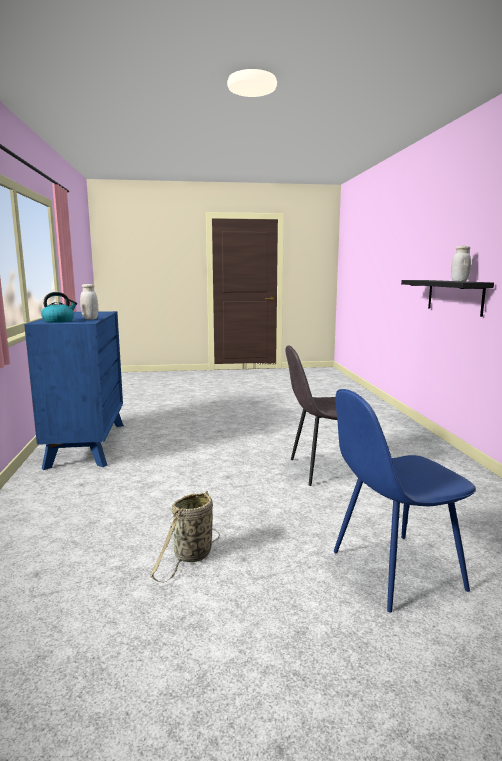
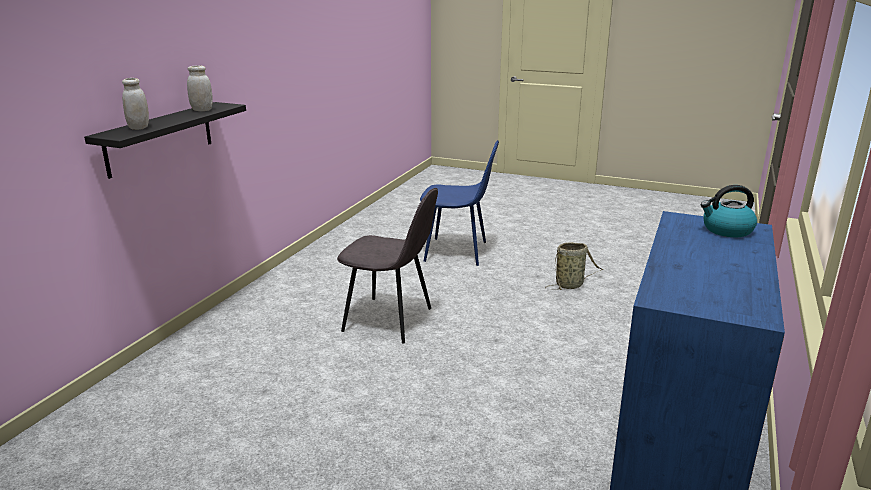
camera: 150 degrees left, 10 degrees up
(90, 319) = (678, 234): white jar -> white jar (139, 128)

